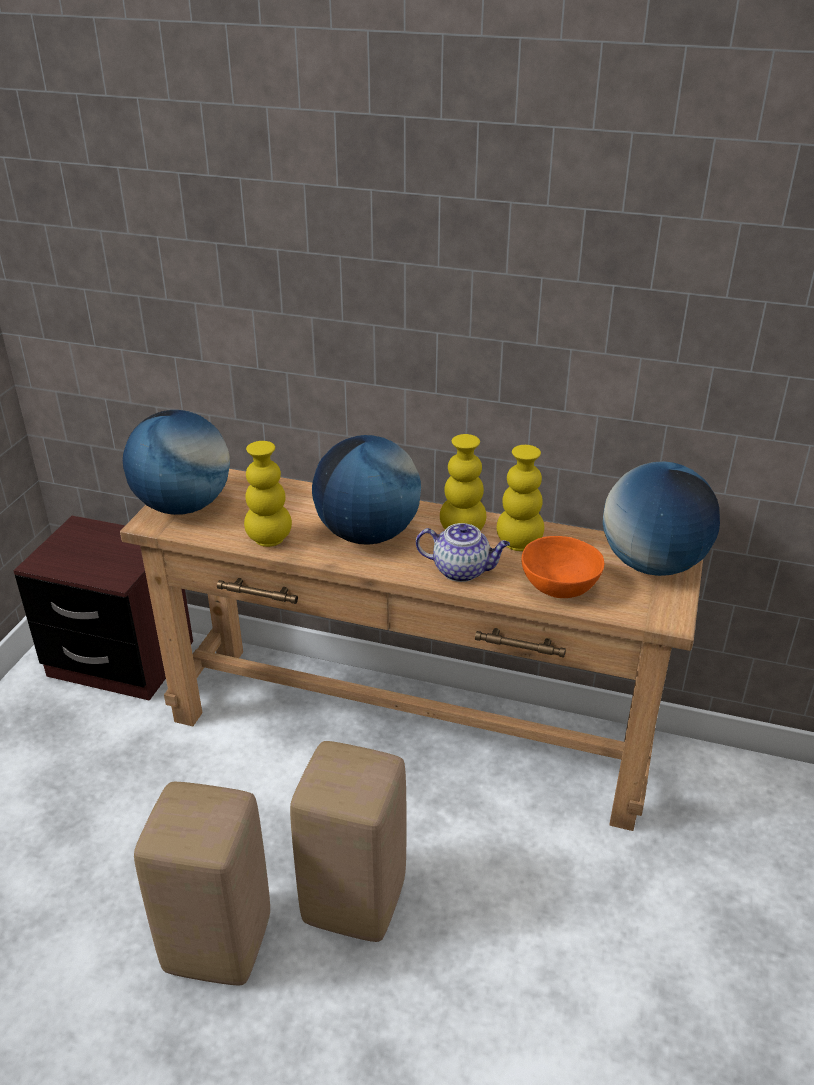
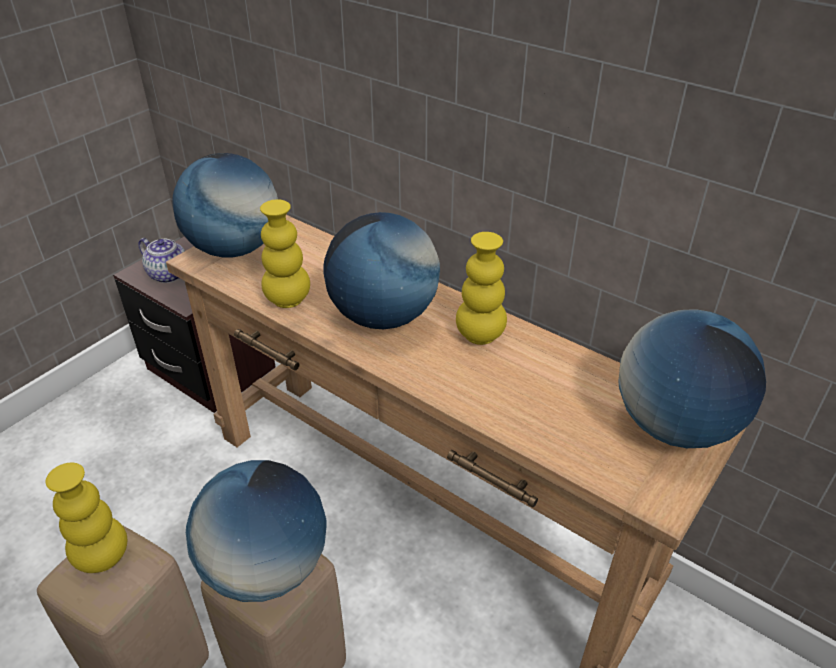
camera: 20 degrees right, 5 degrees up
(347, 774) = (266, 568): none -> globe
(462, 570) = (456, 380): teapot -> teapot (170, 275)
(519, 544) = (533, 363): yellow vase -> yellow vase (103, 558)
(557, 587) = (548, 427): orange bowl -> none

